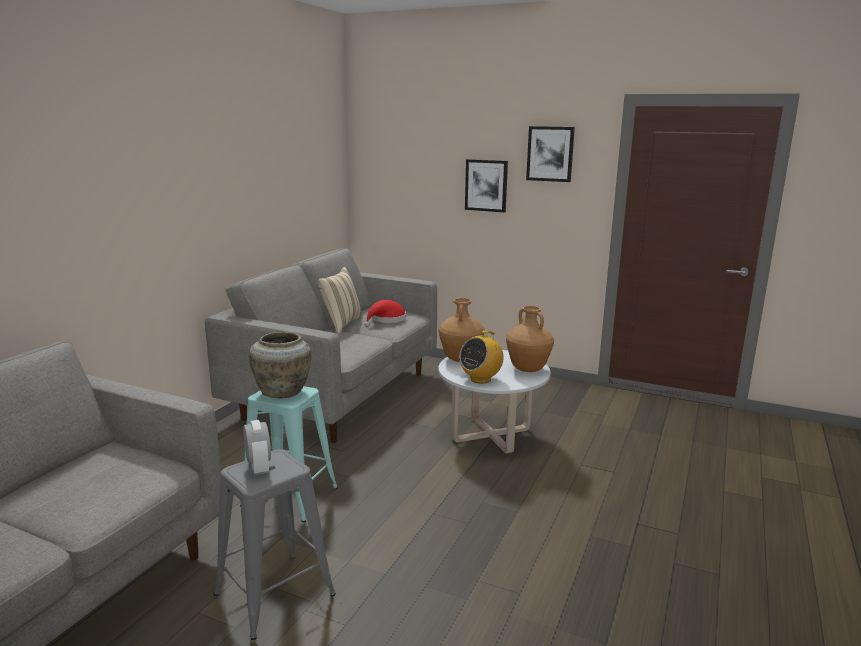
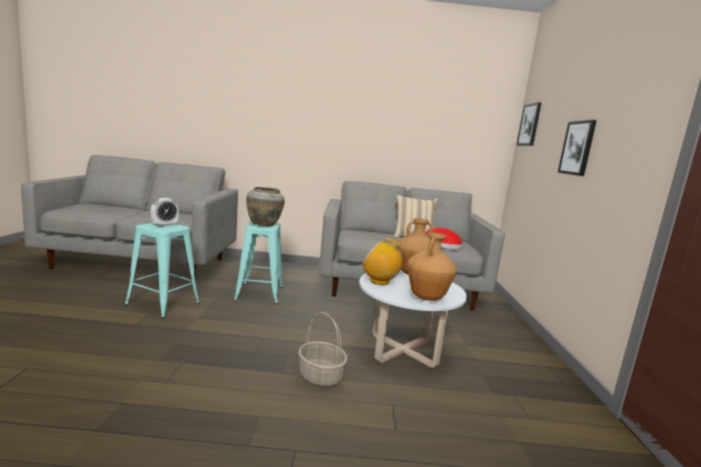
camera: 65 degrees right, 5 degrees down
(274, 594) = (163, 304): grey stool -> turquoise stool
(530, 490) = (320, 377): none -> basket
(550, 154) = (629, 107): picture -> picture (529, 125)

